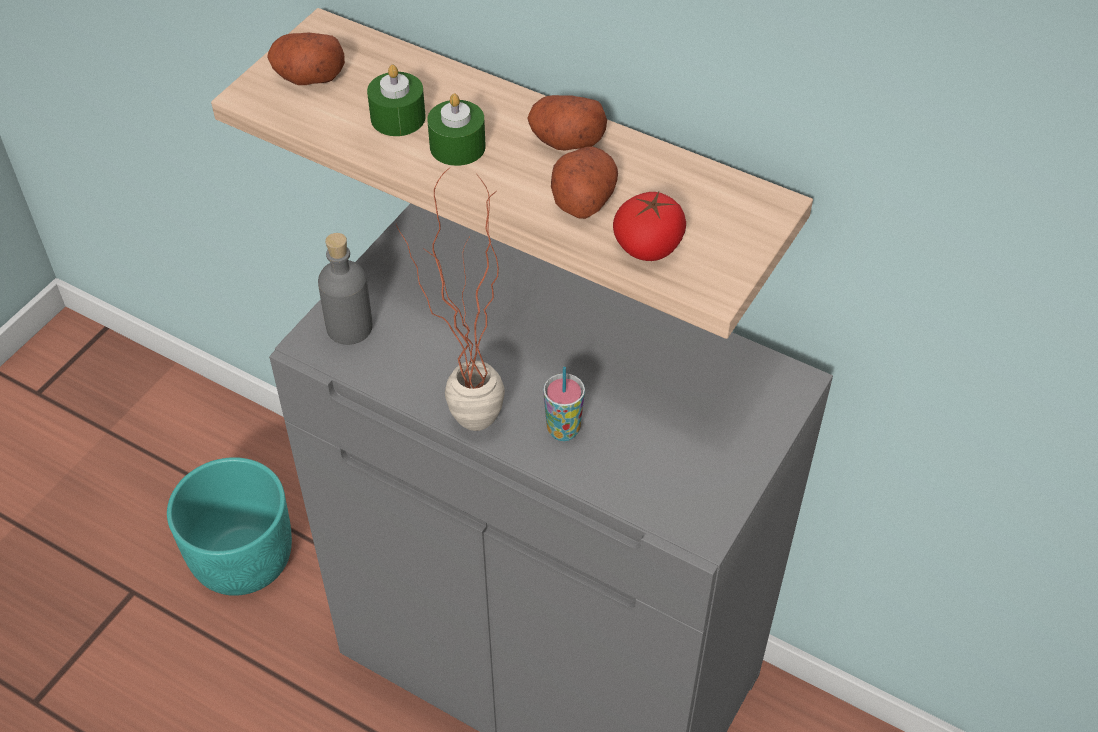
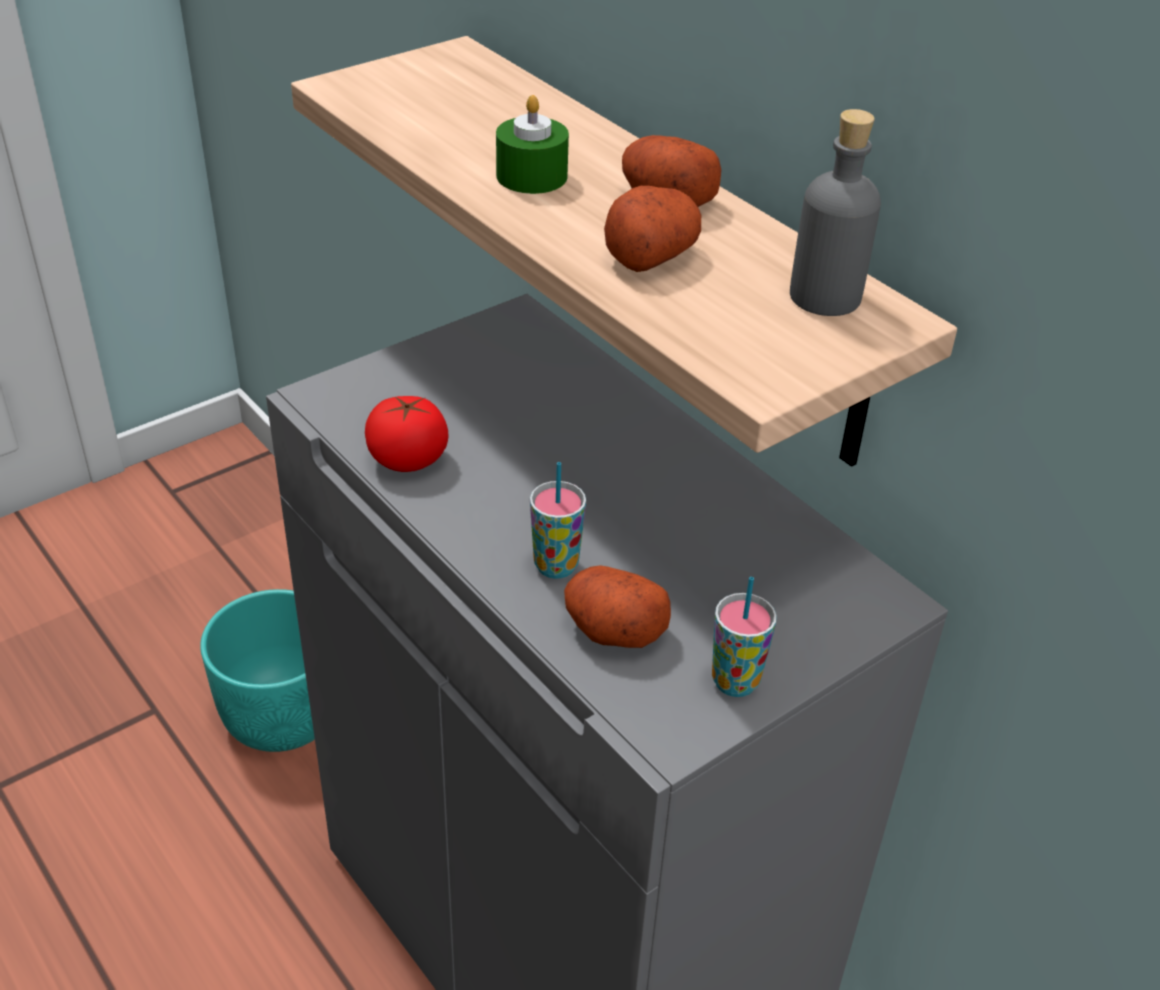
camera: 20 degrees right, 10 degrees down
(307, 76) = (409, 84): potato -> potato (612, 629)
(349, 327) = (371, 392): grey bottle -> grey bottle (825, 296)
(398, 118) = (482, 137): green candle -> none
(462, 430) = (432, 530): potted plant -> none
(648, 247) = (701, 320): tomato -> tomato (408, 459)
(724, 477) = (735, 682): none -> cup

